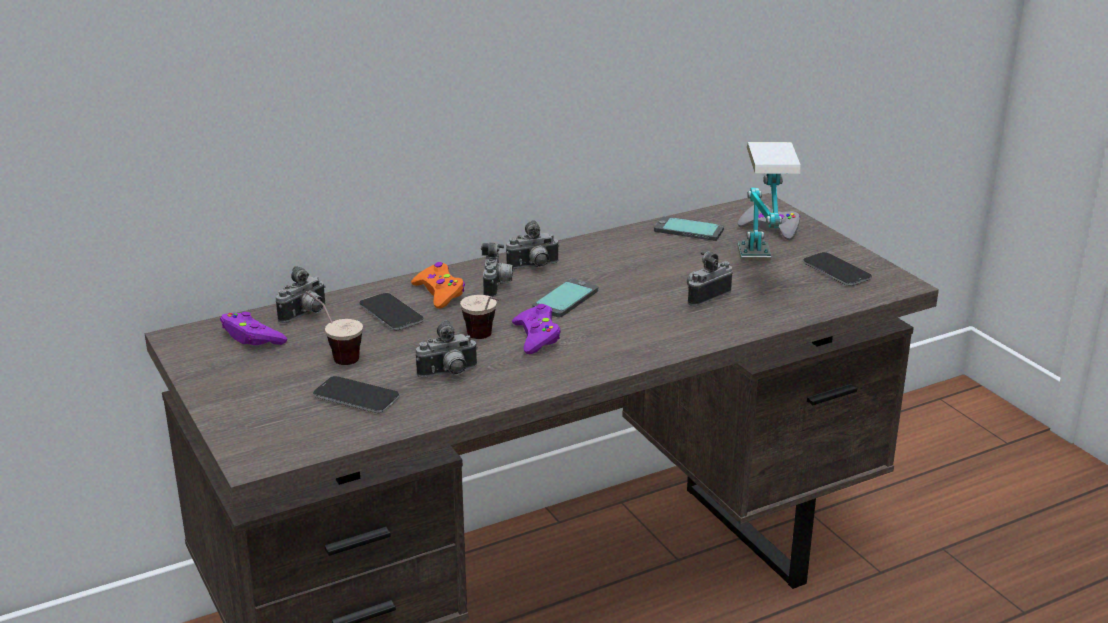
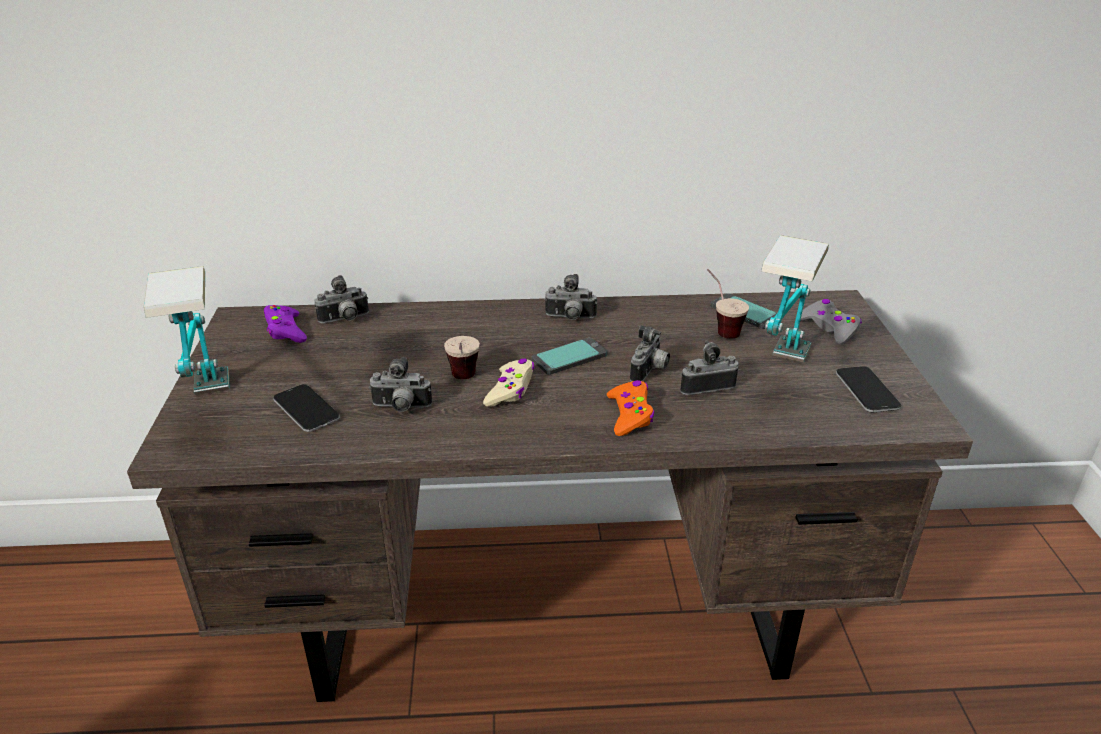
camera: 25 degrees right, 5 degrees up
(262, 423) = (212, 414): none -> table lamp
(335, 355) = (329, 364): cup -> cup (720, 328)
(391, 313) = (411, 335): phone -> none
(439, 293) = (468, 325): orange game controller -> orange game controller (630, 415)
(497, 287) = (521, 331): camera -> camera (650, 372)
(537, 337) = (510, 390): purple game controller -> beige game controller

